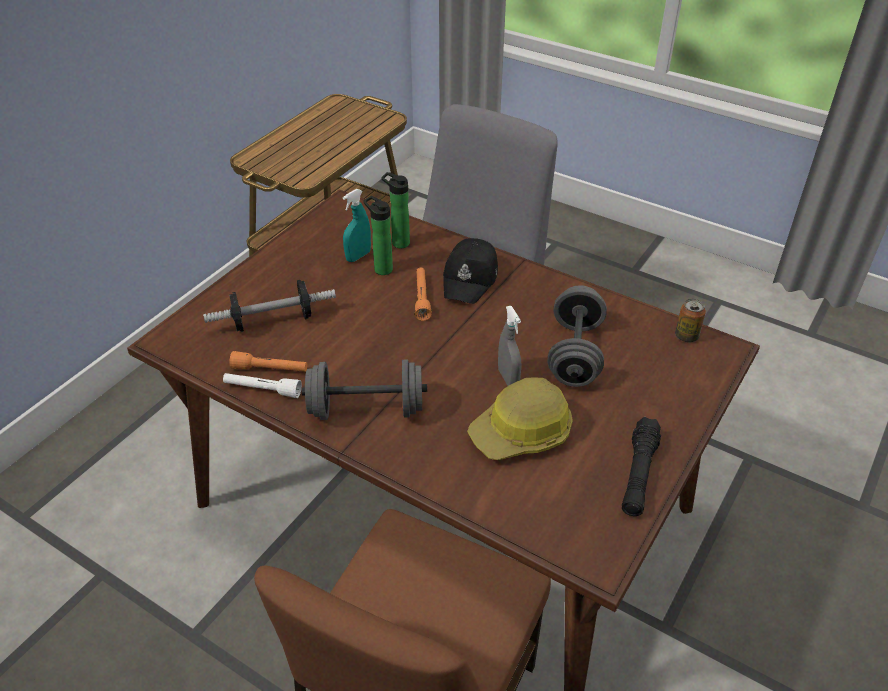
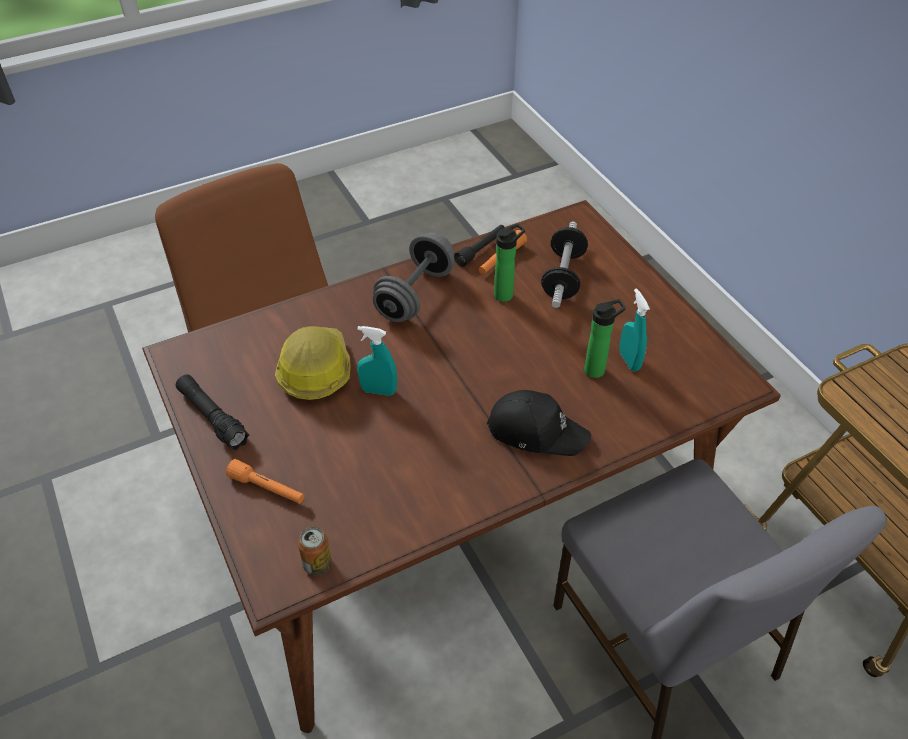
camera: 120 degrees right, 5 degrees up
(262, 390) = (481, 249): white flashlight -> black flashlight
(398, 242) = (637, 400): bottle -> bottle (506, 294)
(422, 298) = (529, 380): orange flashlight -> orange flashlight (267, 488)
(471, 279) = (536, 430): black cap -> black cap turned 150 degrees clockwise
(508, 378) = (378, 391): grey spray bottle -> turquoise spray bottle
(575, 354) = (368, 453): grey dumbbell -> none

